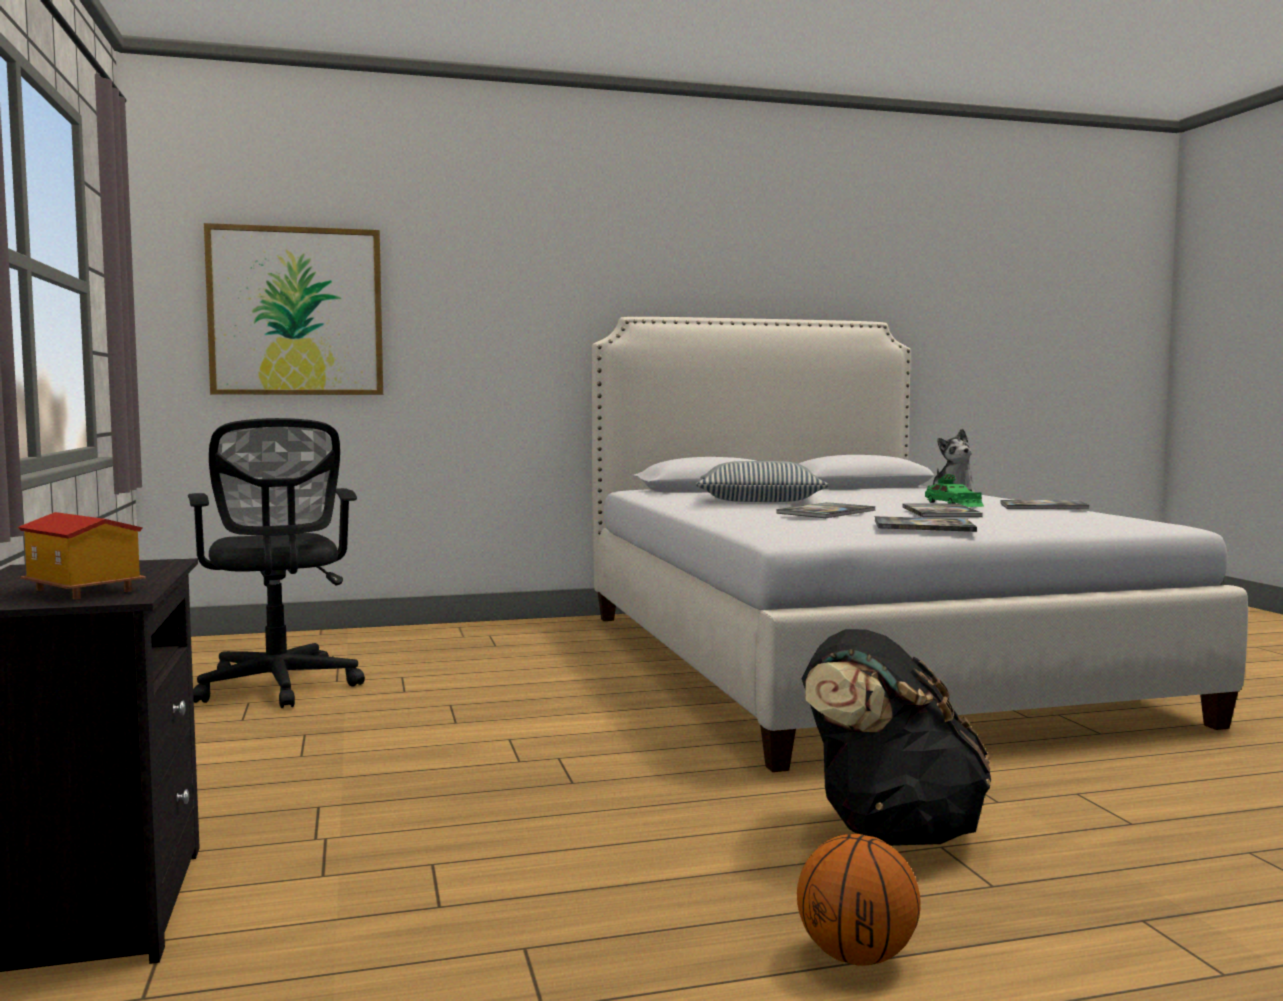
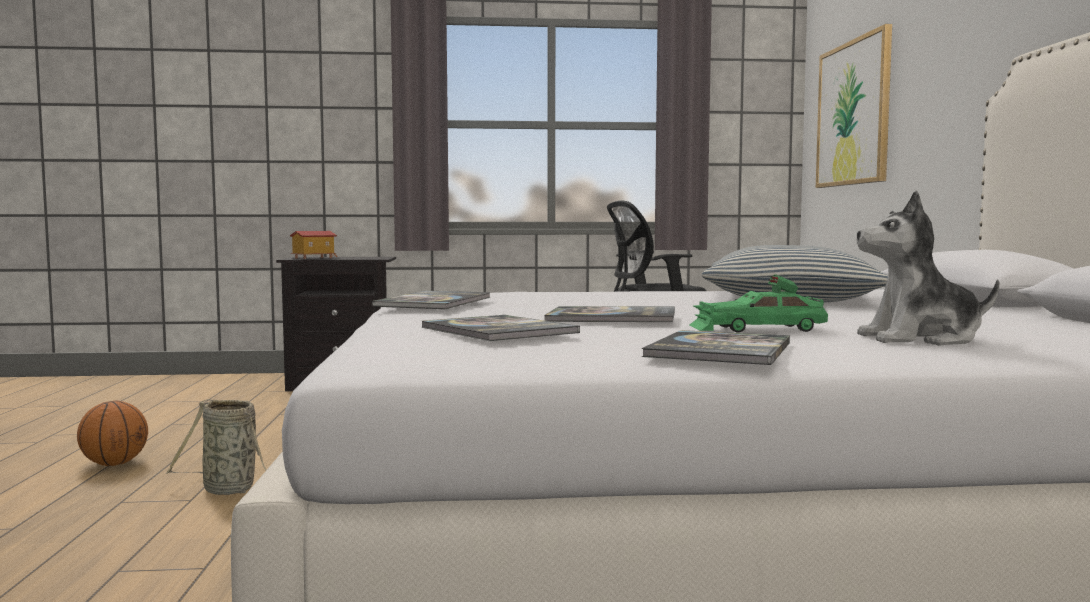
camera: 100 degrees right, 0 degrees up
(826, 512) = (581, 295): book -> book (497, 331)
(890, 832) = (232, 491): black backpack -> basket

